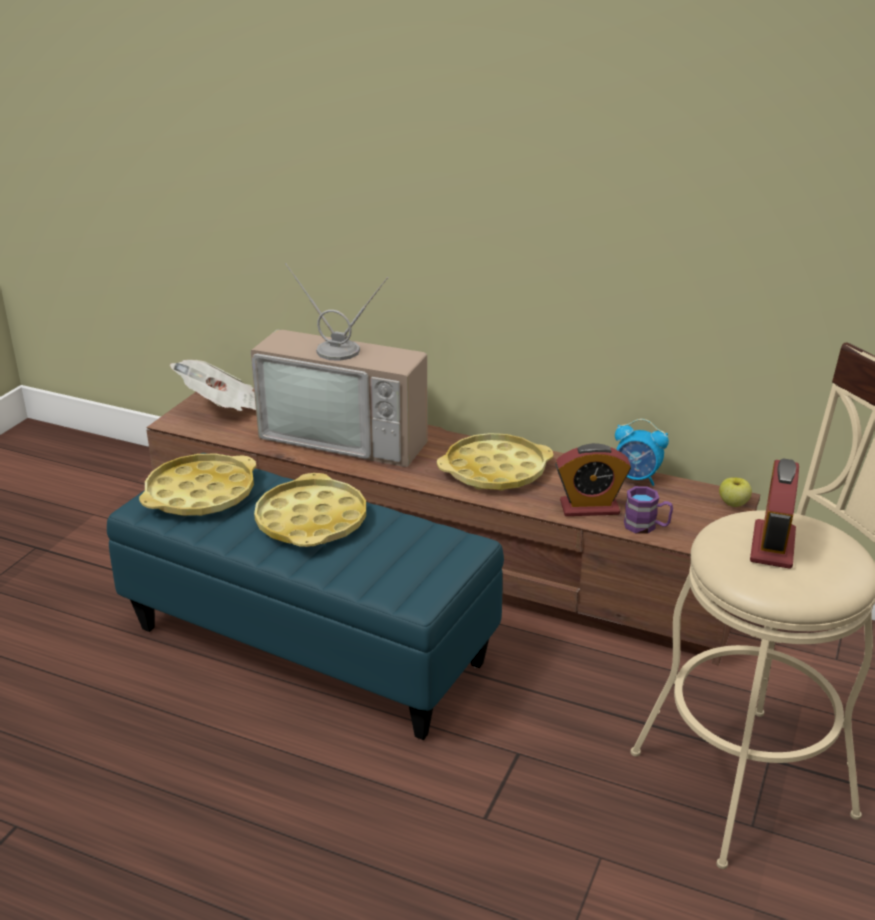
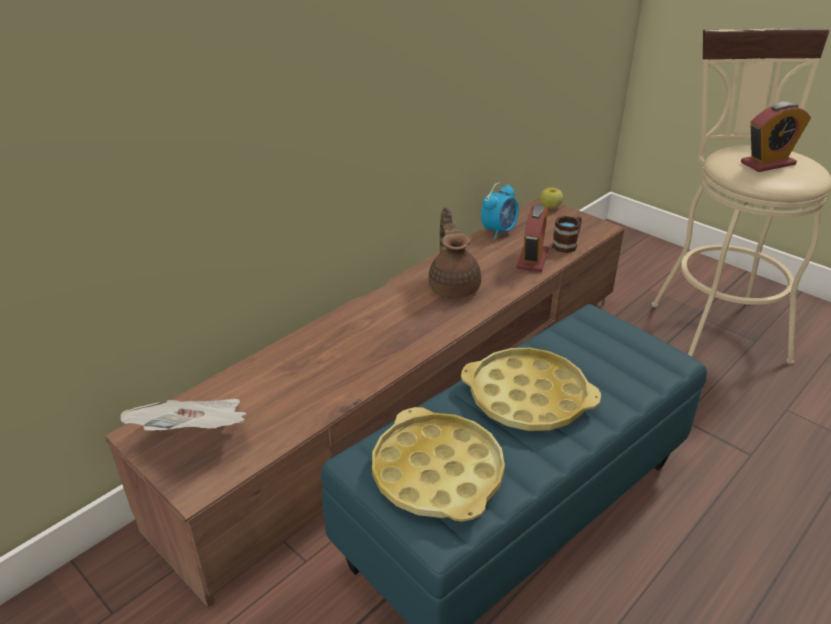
camera: 70 degrees left, 5 degrees up
(349, 435) = (334, 353): television -> none
(495, 471) = (454, 286): yellow tray -> brown teapot
(646, 526) = (567, 244): purple mug -> brown mug
(772, 546) = (767, 163): alarm clock -> alarm clock turned 60 degrees counterclockwise

